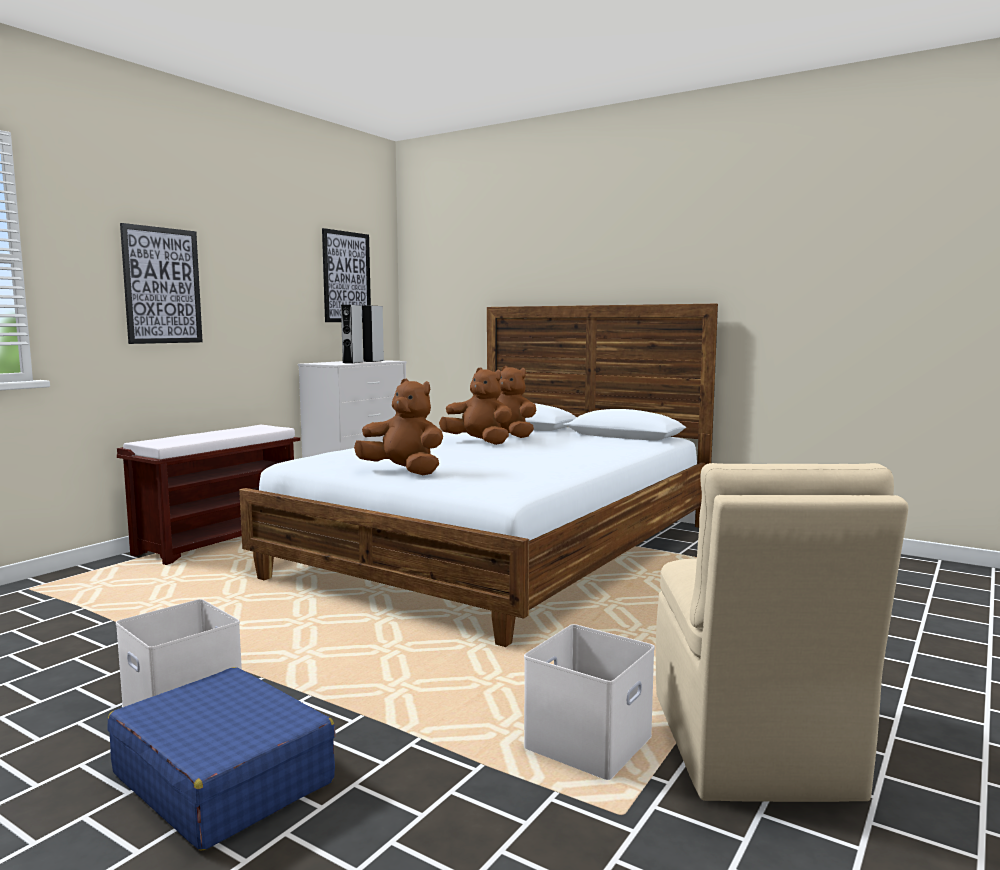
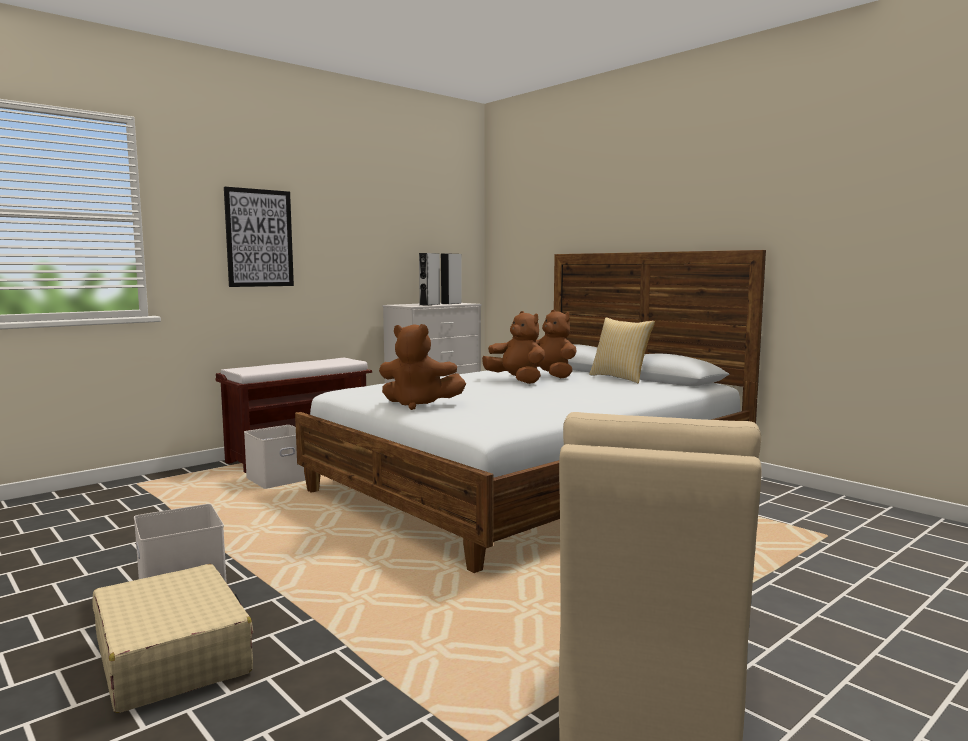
camera: 15 degrees right, 0 degrees up
(223, 777) = (172, 655): blue suitcase -> beige suitcase
(346, 277) = (432, 228): picture -> none
(404, 472) = (418, 405): brown plush toy -> brown plush toy turned 150 degrees clockwise
(579, 435) = (620, 378): none -> pillow
(587, 740) = (491, 670): white storage box -> white storage box (279, 479)

